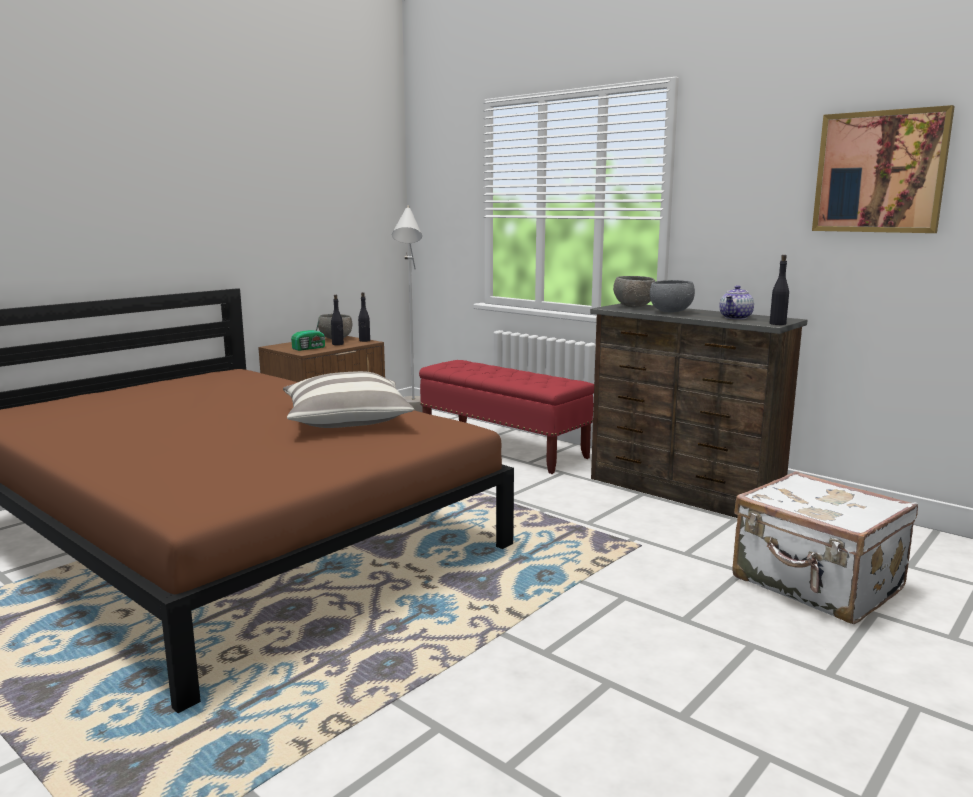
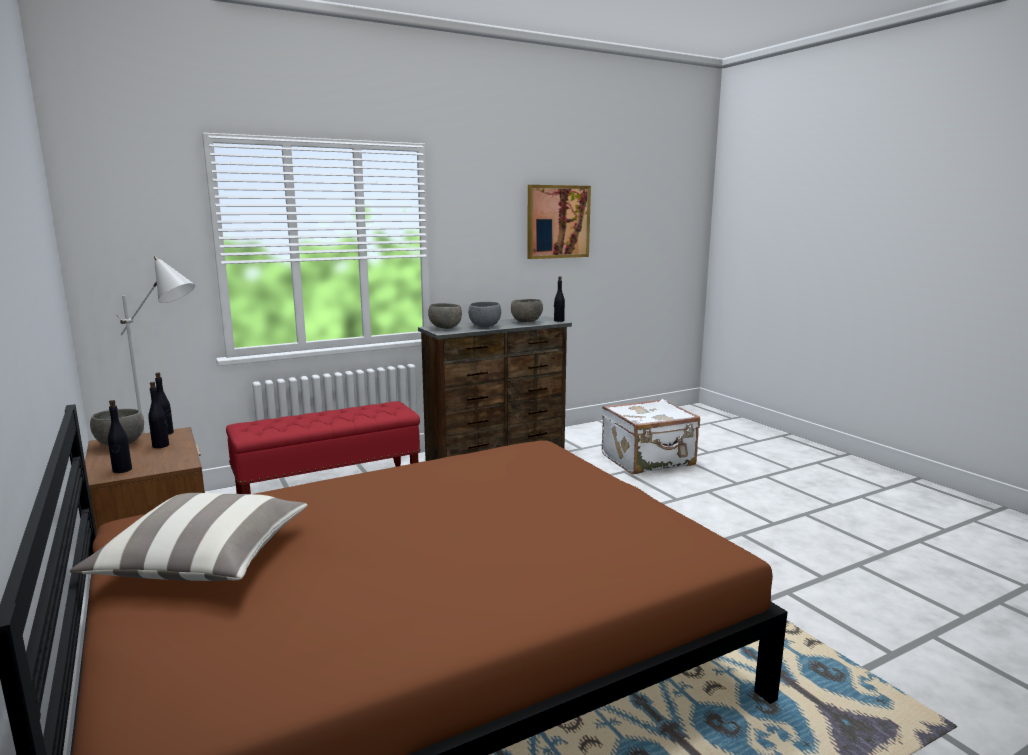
camera: 70 degrees left, 0 degrees up
(287, 347) = (122, 470): none -> black bottle
(310, 348) = (159, 460): radio -> none
(346, 420) = (473, 480): pillow -> pillow (204, 561)
(736, 318) = (526, 322): teapot -> grey bowl

